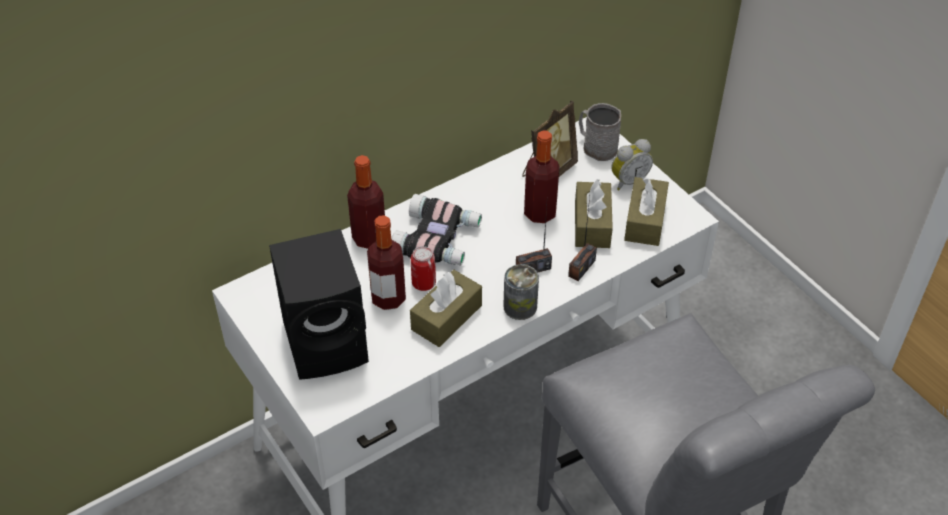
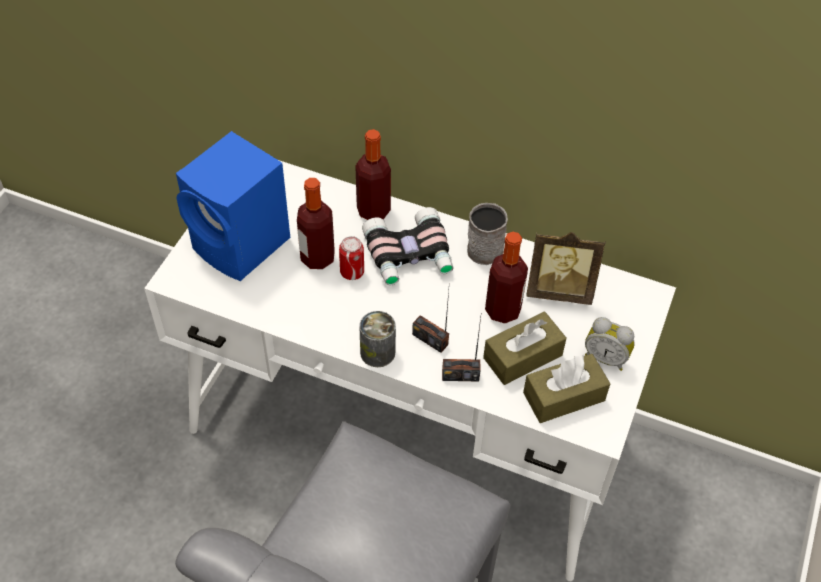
camera: 55 degrees right, 5 degrees up
(329, 342) = (243, 246): black speaker -> blue speaker
(446, 317) = (326, 307): brown tissue box -> none
(596, 147) = (628, 310): grey mug -> grey mug (485, 245)

